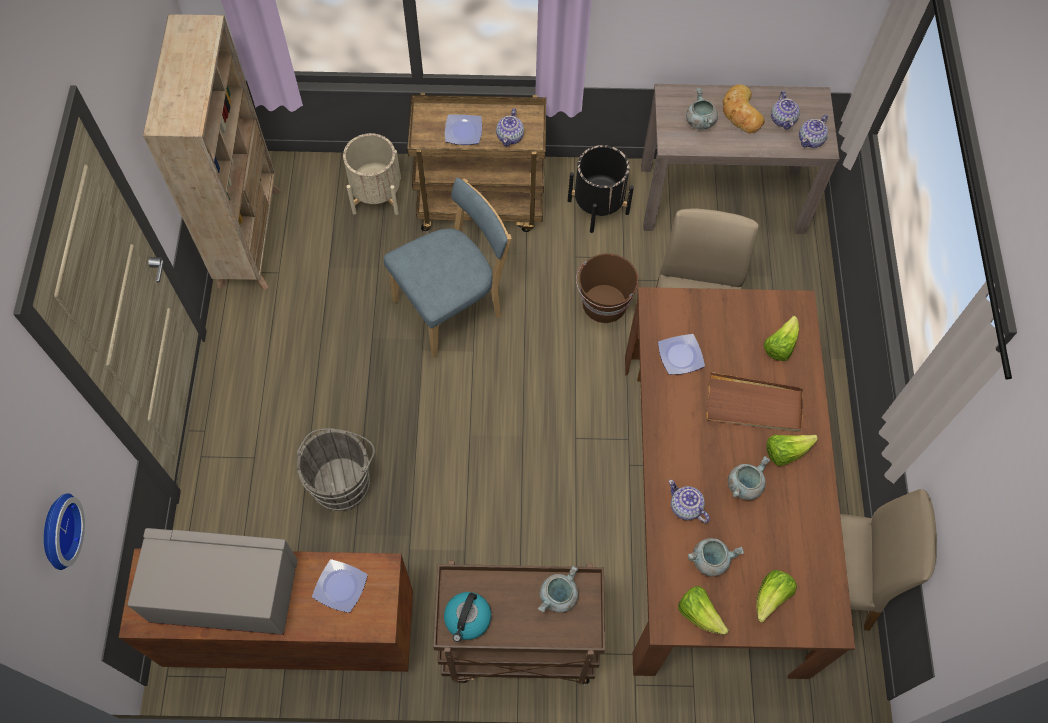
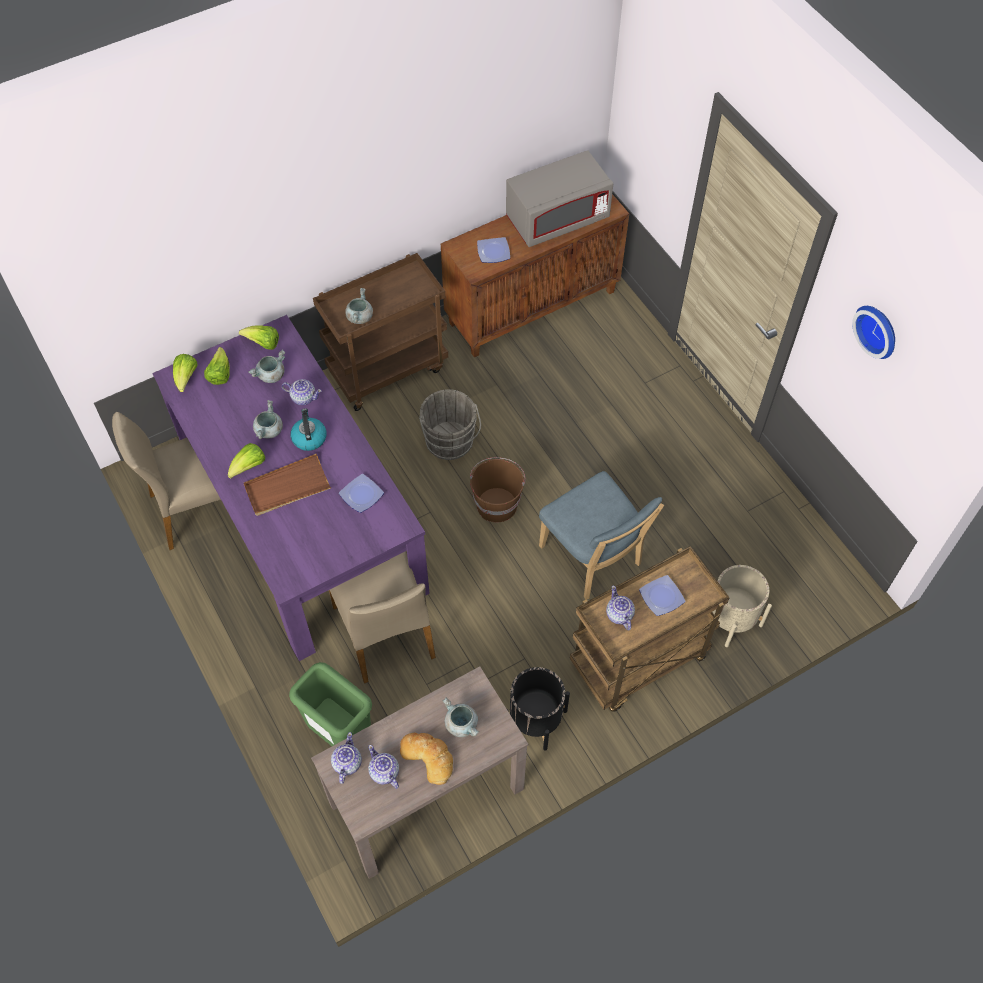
camera: 150 degrees right, 5 degrees down
(57, 531) = (641, 126): wall clock -> wall clock (878, 330)
(250, 237) = (795, 526): beige bookcase -> none
(342, 480) = (574, 400): grey bucket -> grey bucket (450, 443)
(452, 306) = (593, 559): blue chair -> blue chair turned 60 degrees counterclockwise
(467, 619) = (408, 280): kettle -> kettle (309, 438)
(604, 304) = (473, 629): brown bucket -> brown bucket (496, 503)
(711, 507) = (301, 516): brown dining table -> purple dining table
(771, 281) = (339, 733): none -> green trash can
(780, 346) = (287, 542): lettuce -> lettuce (186, 378)

